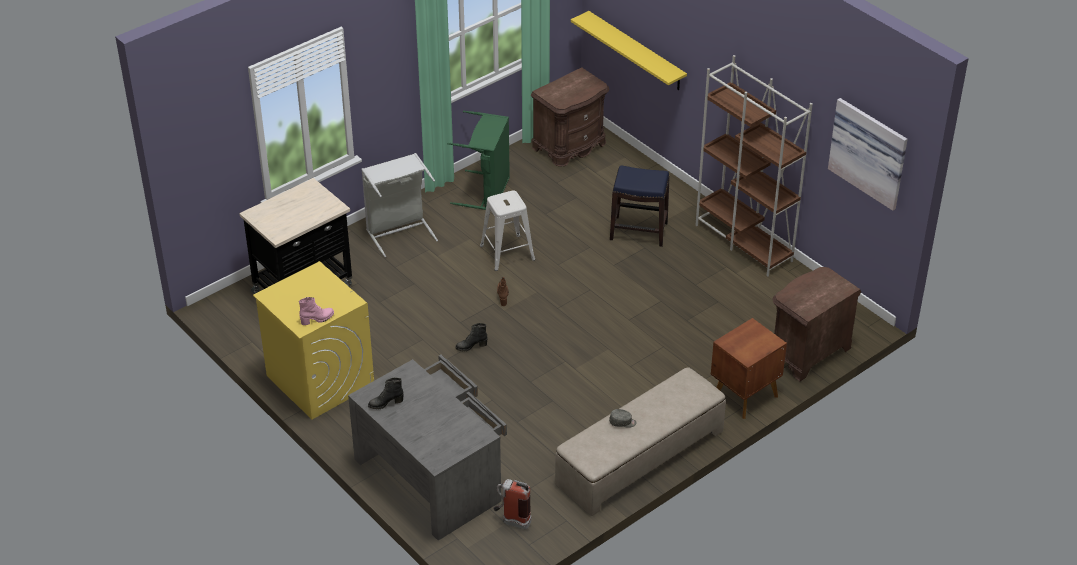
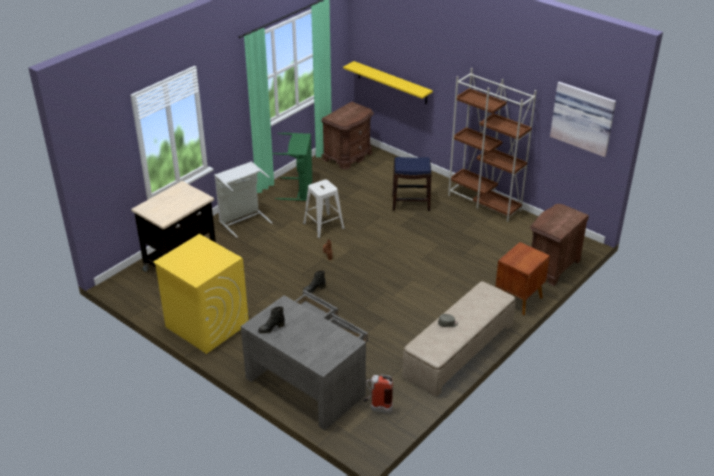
camera: 10 degrees left, 5 degrees down
(317, 319) = (207, 273): pink boot -> none

